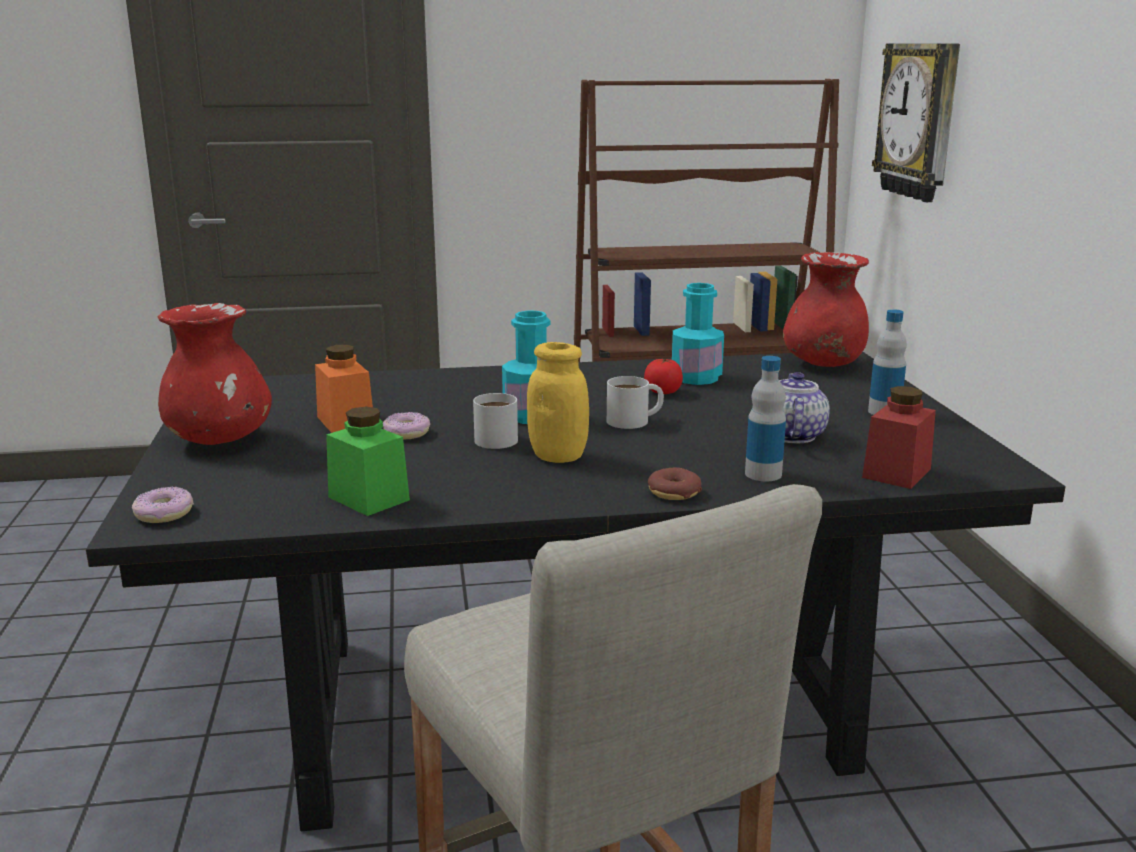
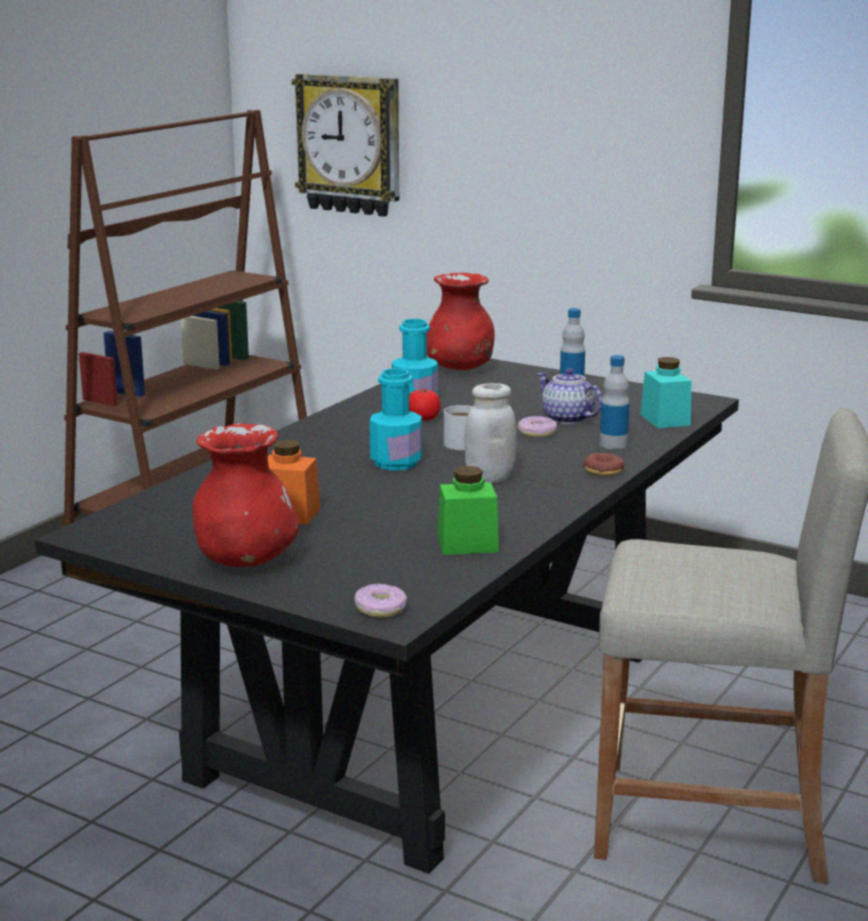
camera: 50 degrees left, 0 degrees up
(406, 433) = (356, 503): donut -> donut (537, 433)
(495, 437) = (419, 483): white mug -> none
(558, 456) = (489, 478): yellow jar -> white jar
(896, 473) = (665, 420): red jar -> turquoise jar

